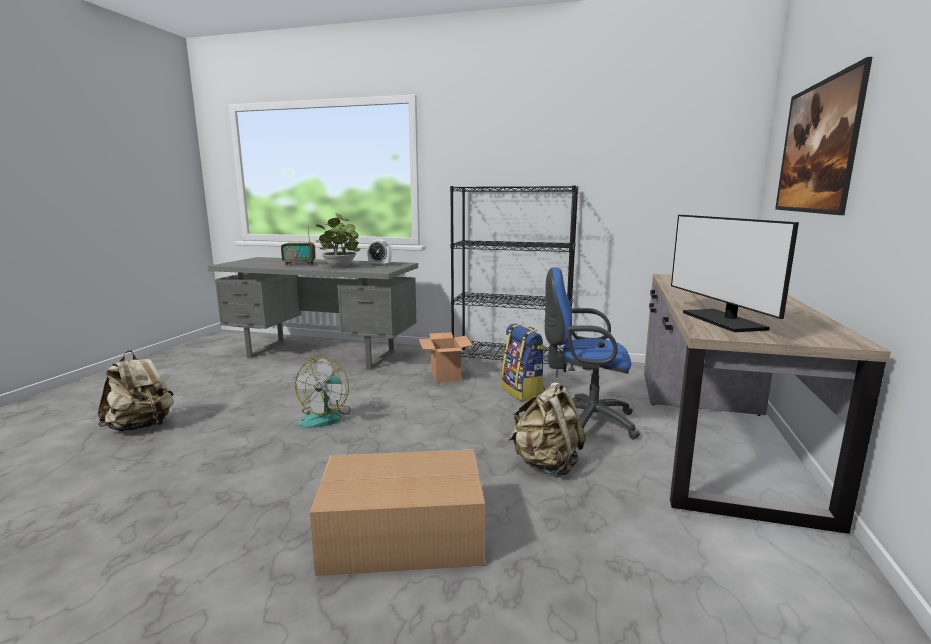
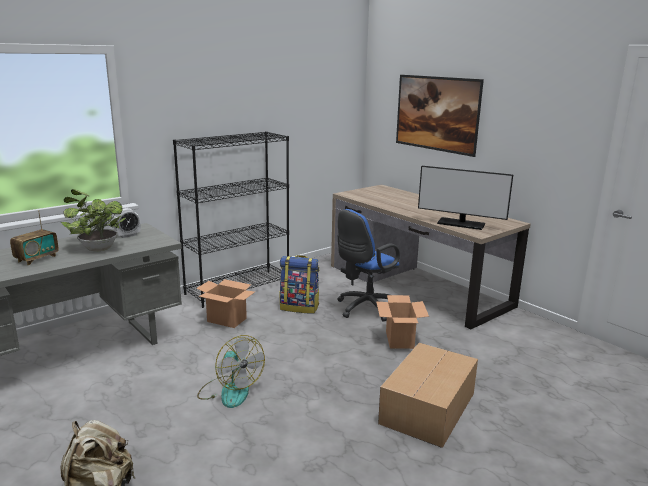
camera: 55 degrees left, 5 degrees up
(546, 464) = (400, 340): beige backpack -> cardboard box

